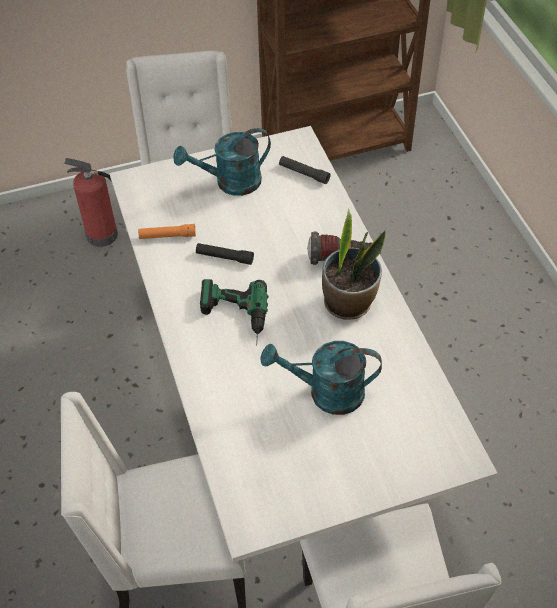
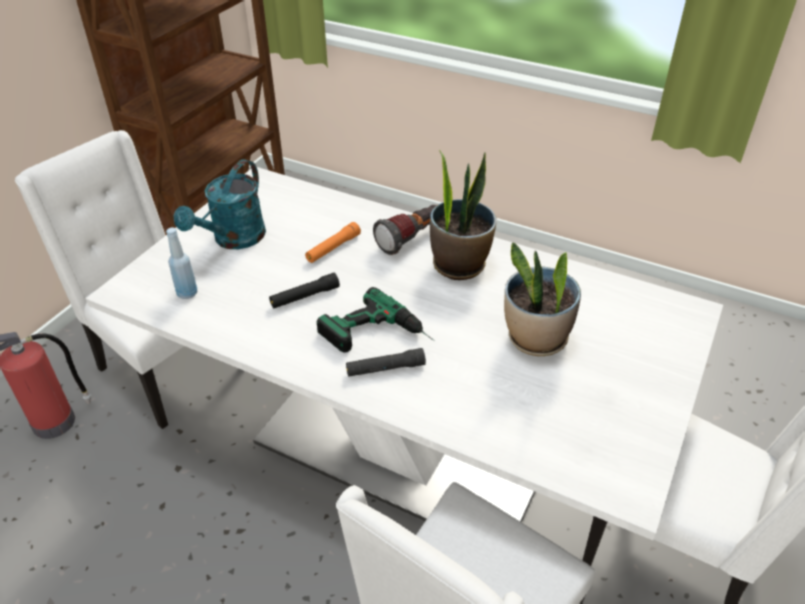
camera: 45 degrees left, 10 degrees down
(163, 207) = (187, 293): none -> blue bottle
(167, 236) = (222, 313): orange flashlight -> orange flashlight (333, 248)
(304, 173) = (294, 199): black flashlight -> black flashlight (385, 369)
(326, 393) = (535, 339): turquoise watering can -> potted plant

